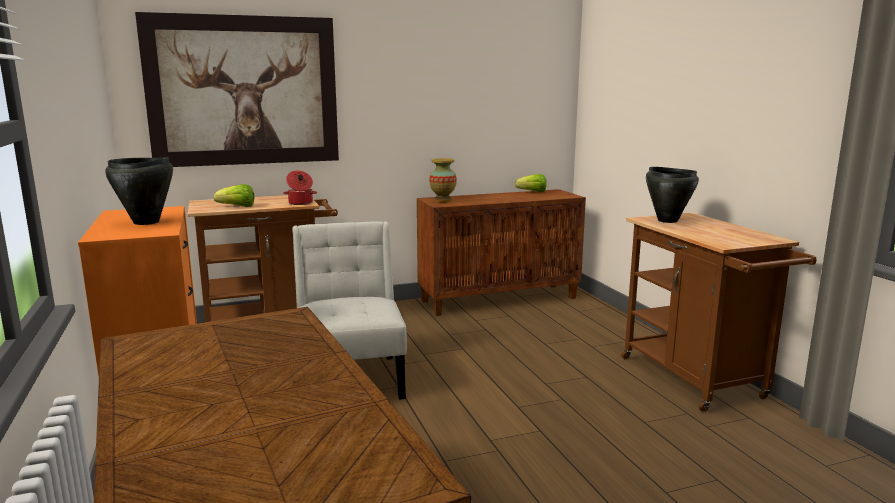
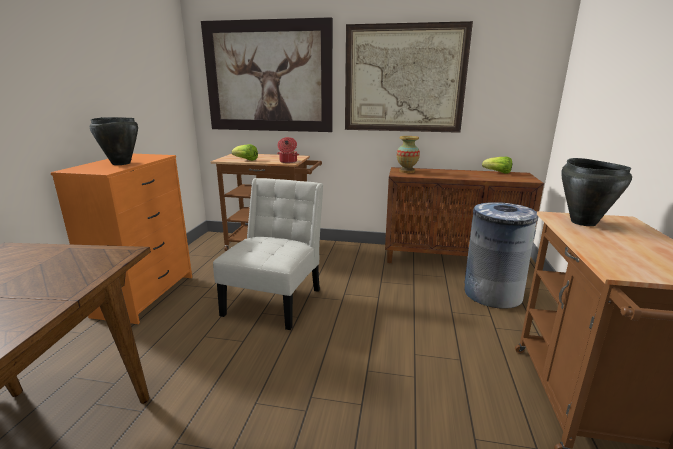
camera: 30 degrees right, 5 degrees up
(422, 92) = (404, 79): none -> picture
(565, 321) = (492, 294): none -> grey trash can

